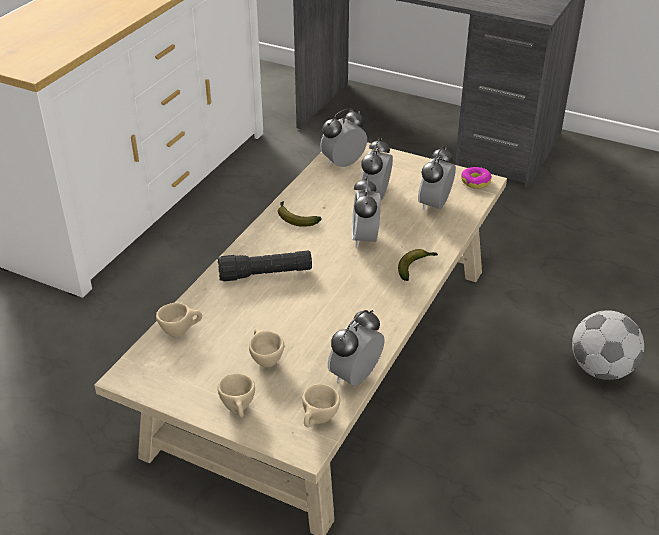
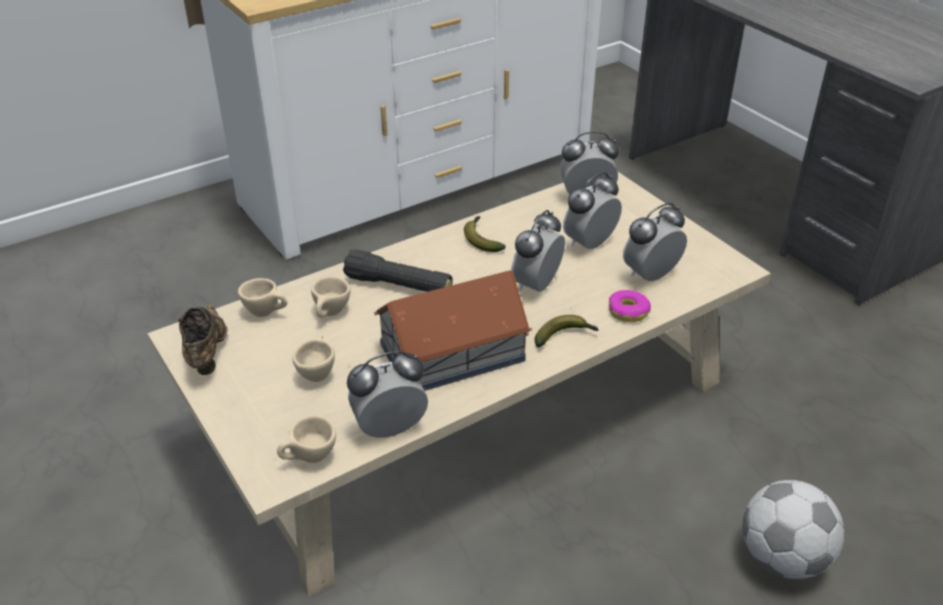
camera: 30 degrees right, 0 degrees up
(162, 380) = (206, 353): none -> brown shoe
(239, 410) = (246, 413): beige cup -> beige cup (331, 314)
(348, 307) = (450, 352): none -> toy house
(475, 182) = (725, 265): donut -> donut (628, 311)

